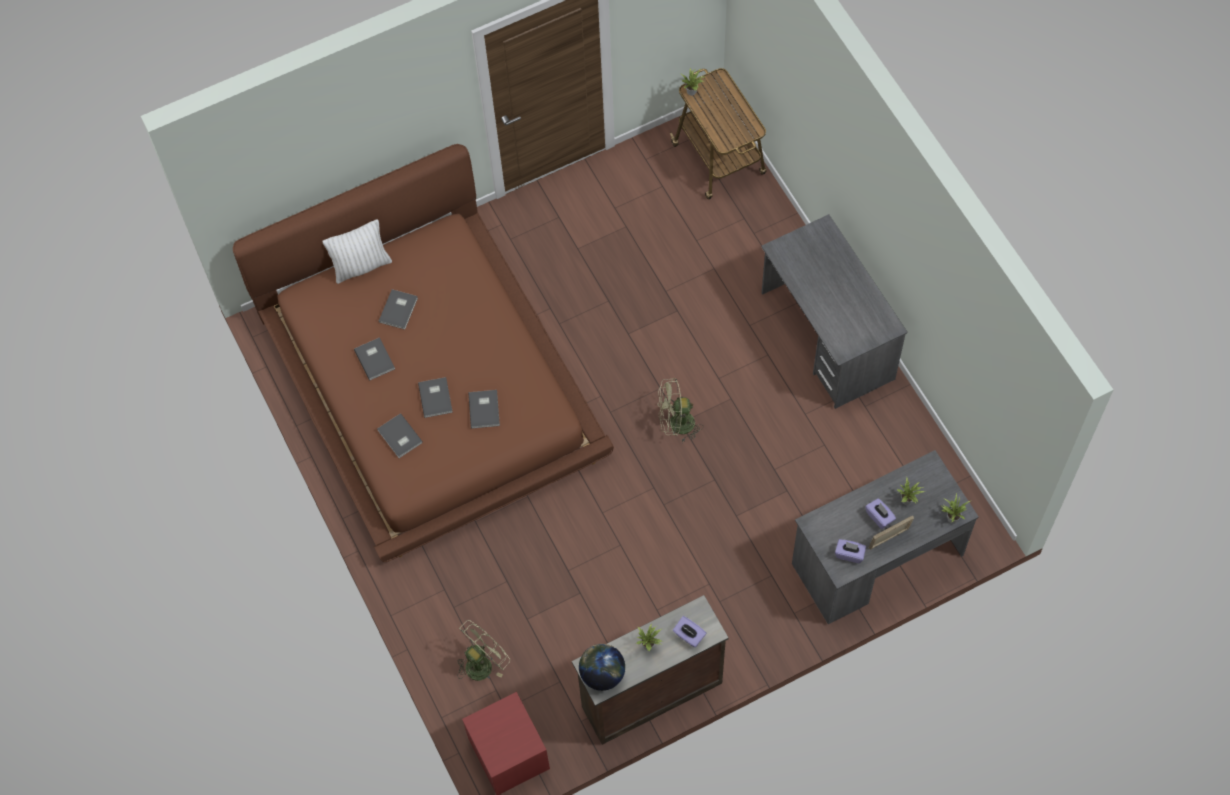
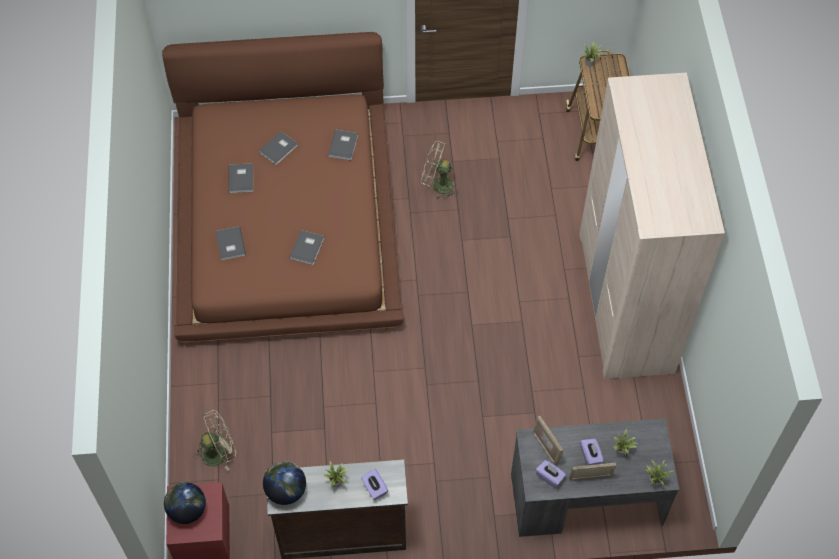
camera: 20 degrees right, 5 degrees down
(361, 266) = (267, 106): white pillow -> none
(436, 397) = (274, 225): grey book -> grey book (344, 145)
(496, 734) = (187, 510): none -> globe
(676, 425) = (467, 325): green fan -> green fan (438, 185)
(827, 336) = (625, 301): grey desk -> beige wardrobe
(832, 526) = (546, 447): none -> picture frame

